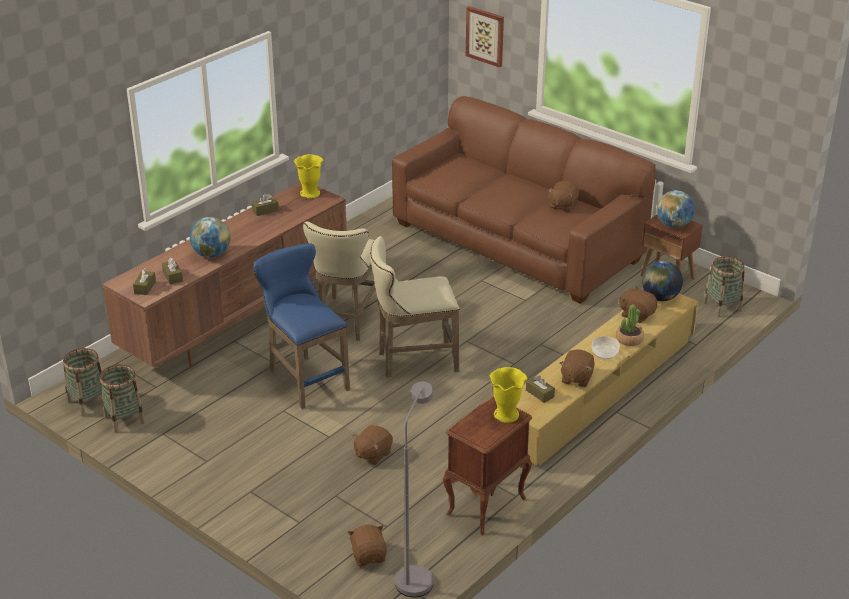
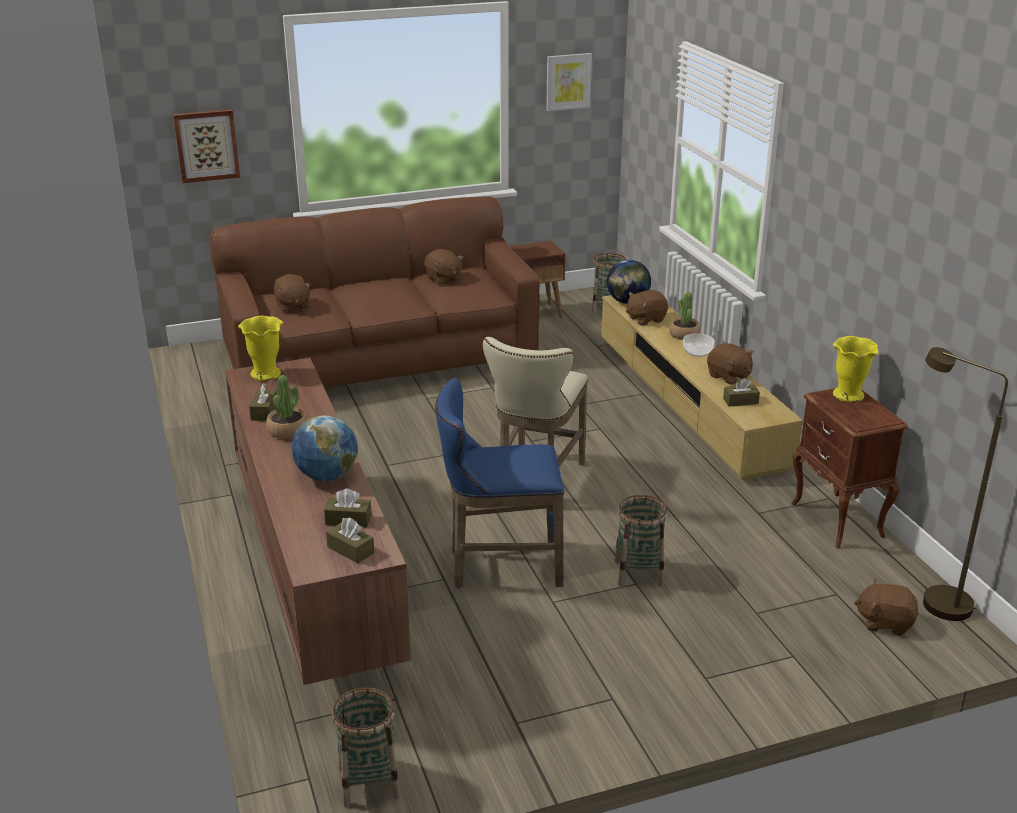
camera: 60 degrees left, 5 degrees down
(124, 419) = (448, 753): basket -> basket (638, 573)
(250, 225) = (288, 431): none -> potted plant
(347, 321) = (409, 501): beige stool -> none
(372, 454) = (694, 563): brown plush toy -> brown plush toy (292, 306)
(416, 575) = (933, 600): grey floor lamp -> brown floor lamp
(674, 225) = (538, 250): globe -> none
(753, 95) = (568, 81): none -> picture

